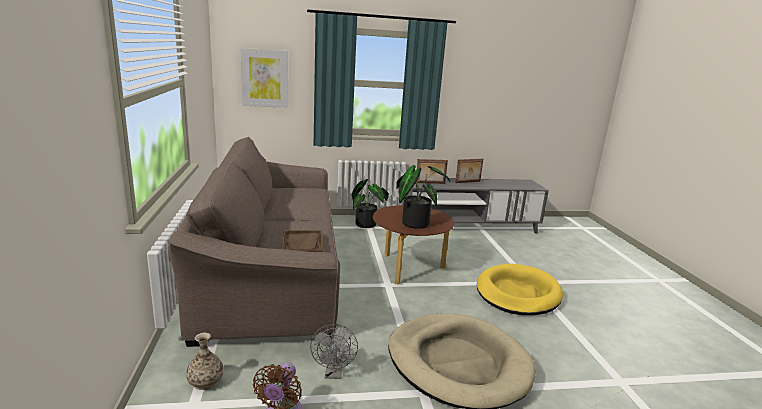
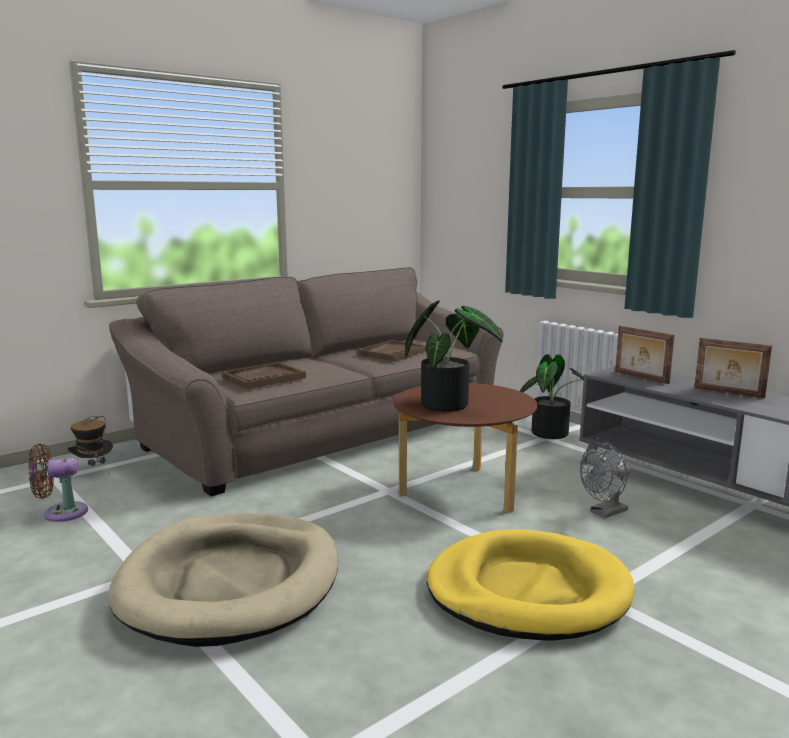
camera: 60 degrees right, 5 degrees down
(205, 381) = (93, 471): vase -> hat
(265, 78) = (466, 192): picture -> none
(300, 201) = (392, 353): none -> brown tray
(334, 373) = (146, 516): grey fan -> grey fan (605, 513)

